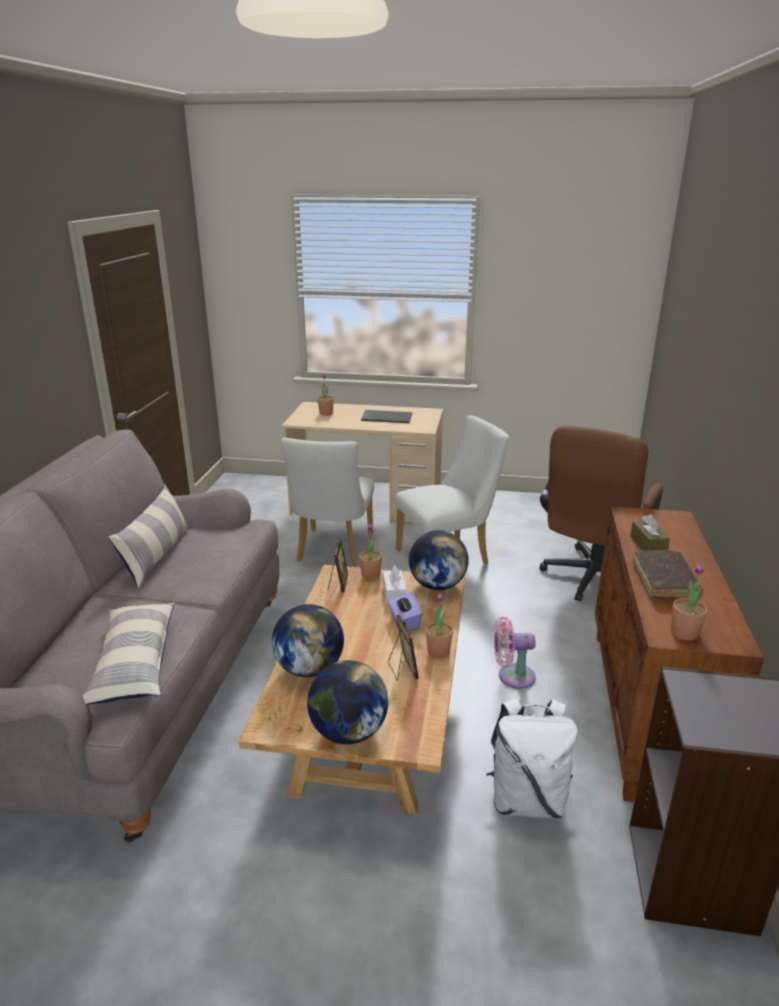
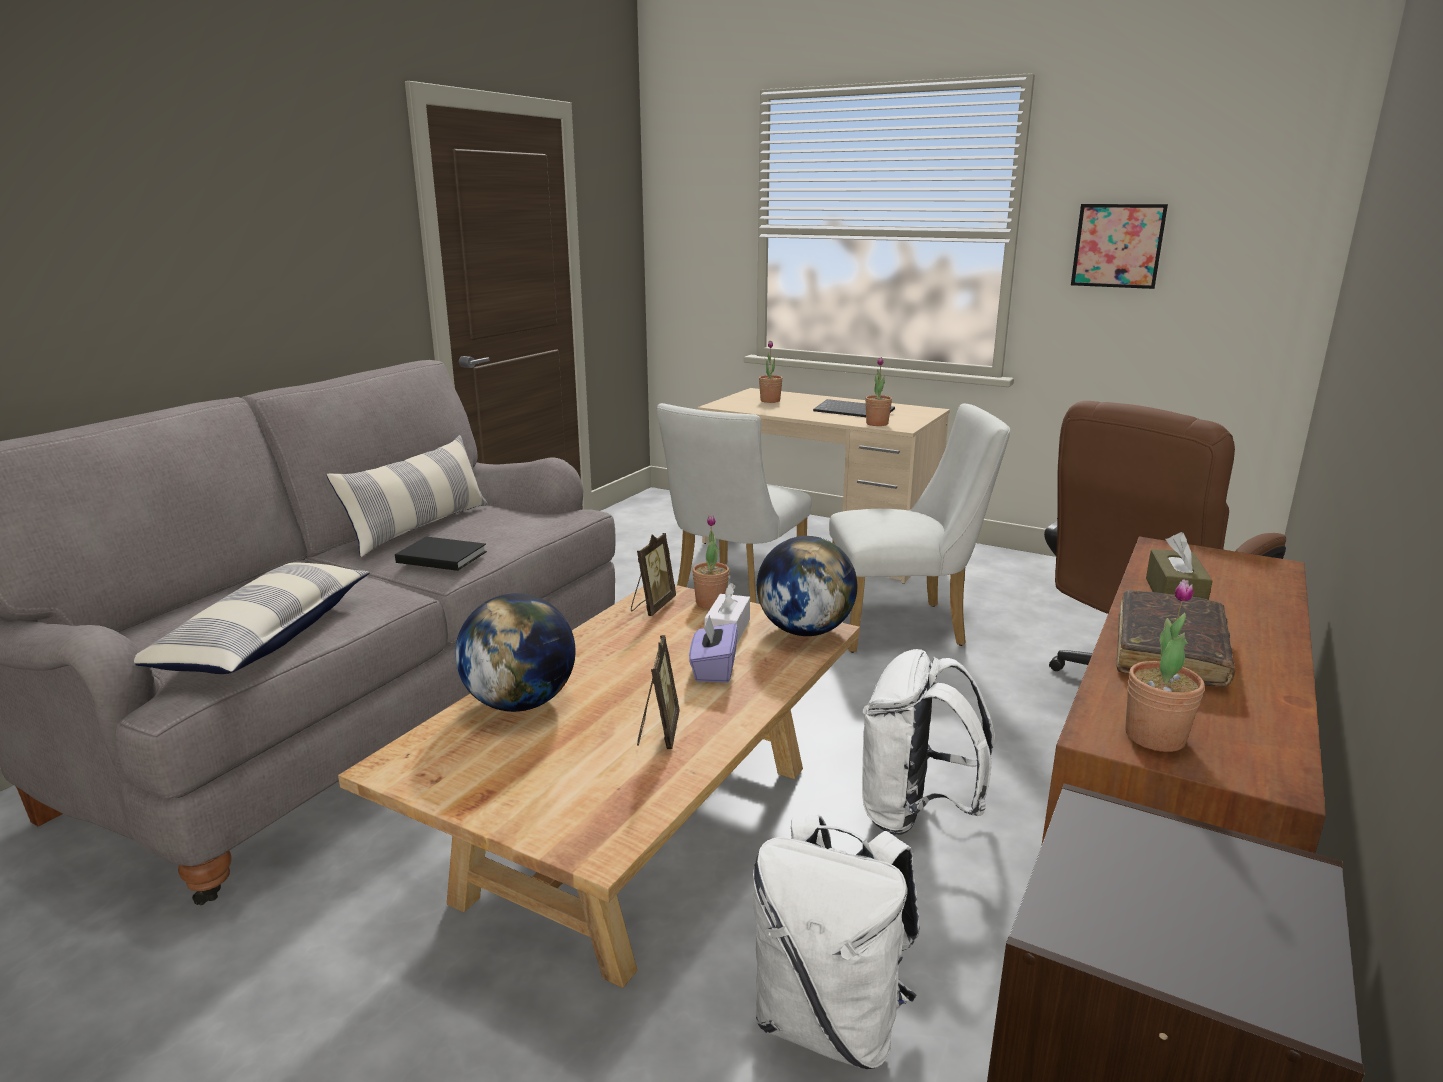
camera: 20 degrees right, 5 degrees down
(196, 578) = (440, 556): none -> black book
(348, 732) = (502, 801): globe -> none
(438, 651) = (737, 719): potted plant -> potted plant (877, 424)
(512, 676) = (915, 814): pink fan -> white backpack
(536, 303) = (1117, 246): none -> picture

